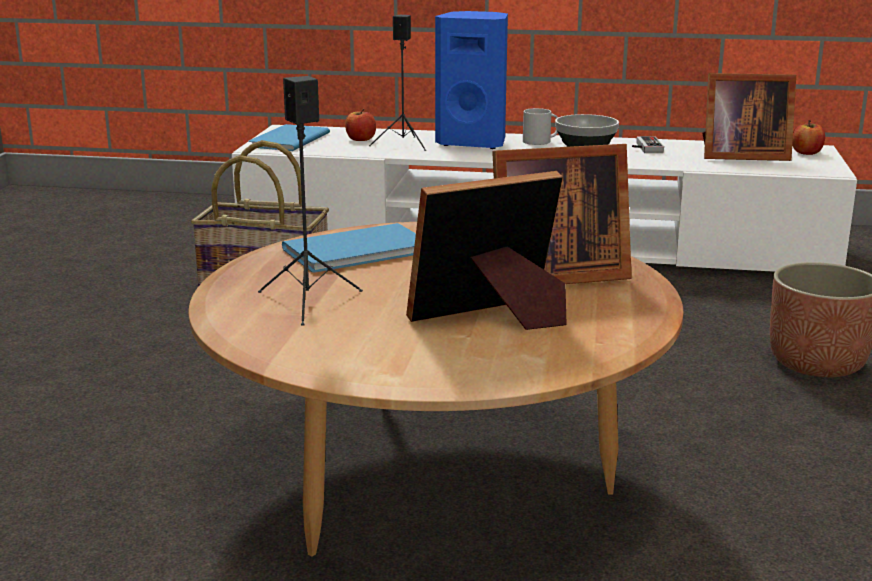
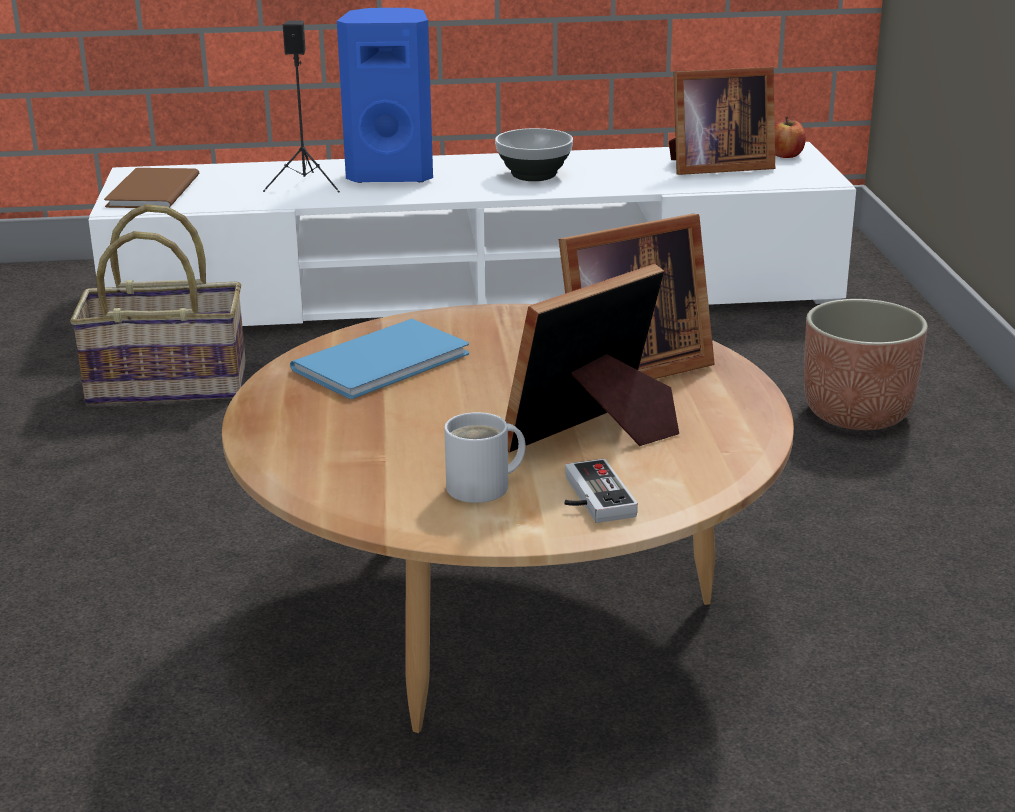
camera: 15 degrees left, 5 degrees up
(286, 140) = (149, 192): blue book -> brown book
(308, 302) = (374, 441): black speaker -> none
(360, 139) = (245, 182): apple -> none
(539, 142) = (471, 166): white mug -> white mug (484, 487)
(645, 148) = (601, 164): game controller -> game controller (590, 498)

